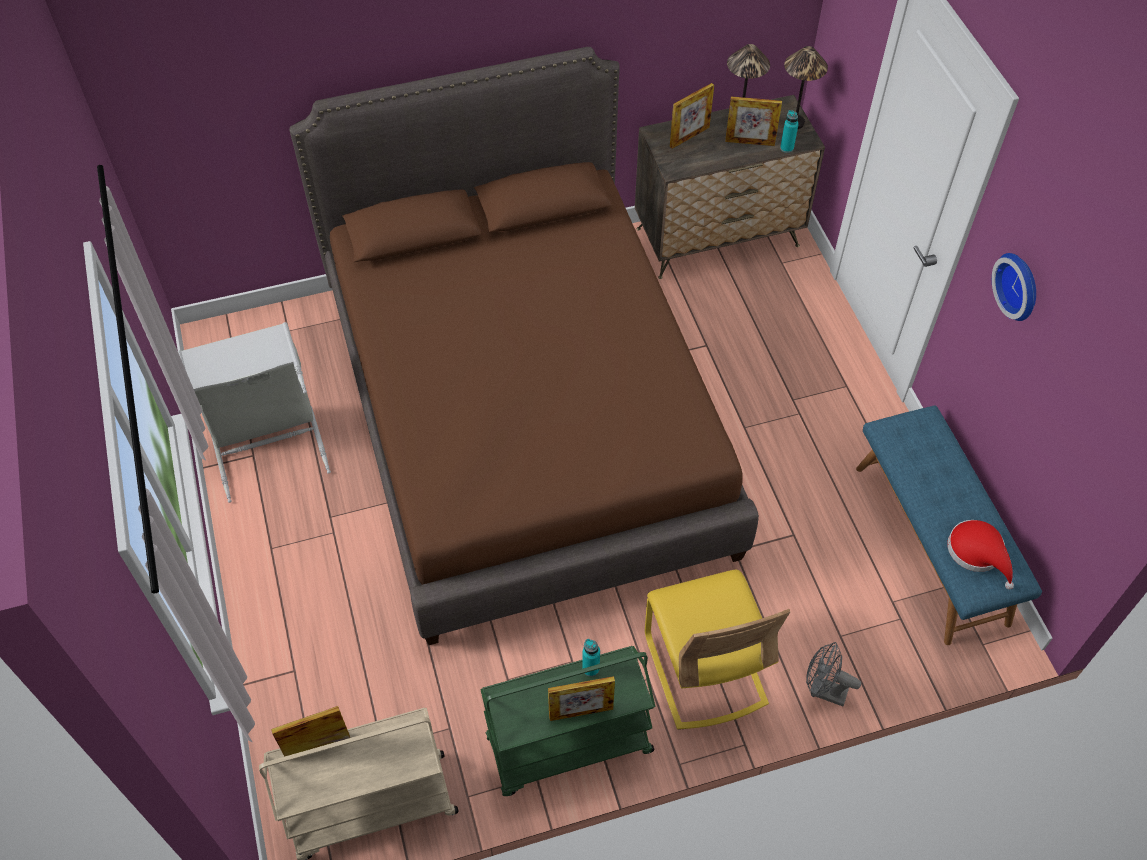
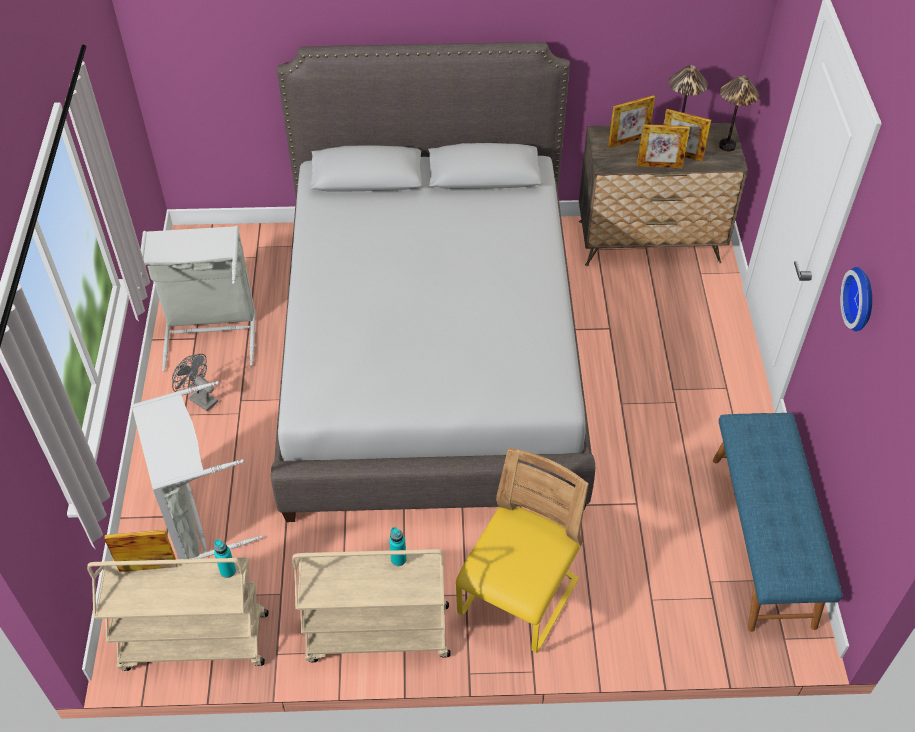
camera: 15 degrees right, 5 degrees down
(326, 662) = (197, 516): none -> grey laundry basket
(526, 418) = (431, 356): brown bed -> grey bed
(568, 746) = (377, 634): green cart -> beige cart
(581, 713) = (377, 593): picture frame -> picture frame (659, 166)
(704, 669) = (518, 598): yellow chair -> yellow chair turned 150 degrees counterclockwise
(787, 148) = (712, 165): turquoise bottle -> turquoise bottle (228, 571)
(823, 691) = (620, 643): grey fan -> grey fan (199, 398)
(978, 553) = (789, 547): red hat -> none

